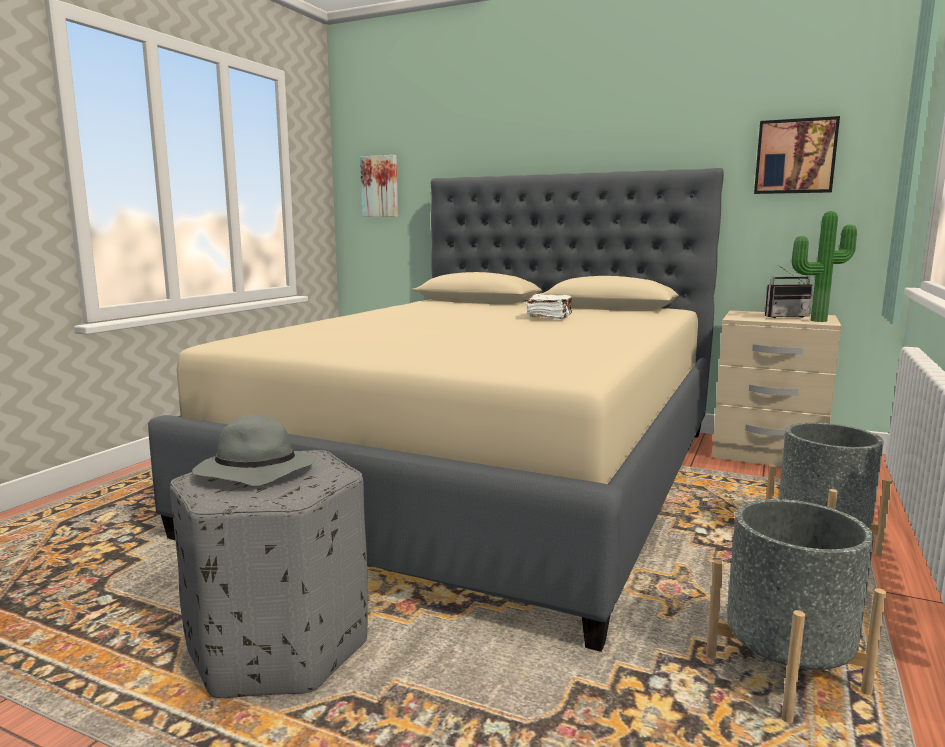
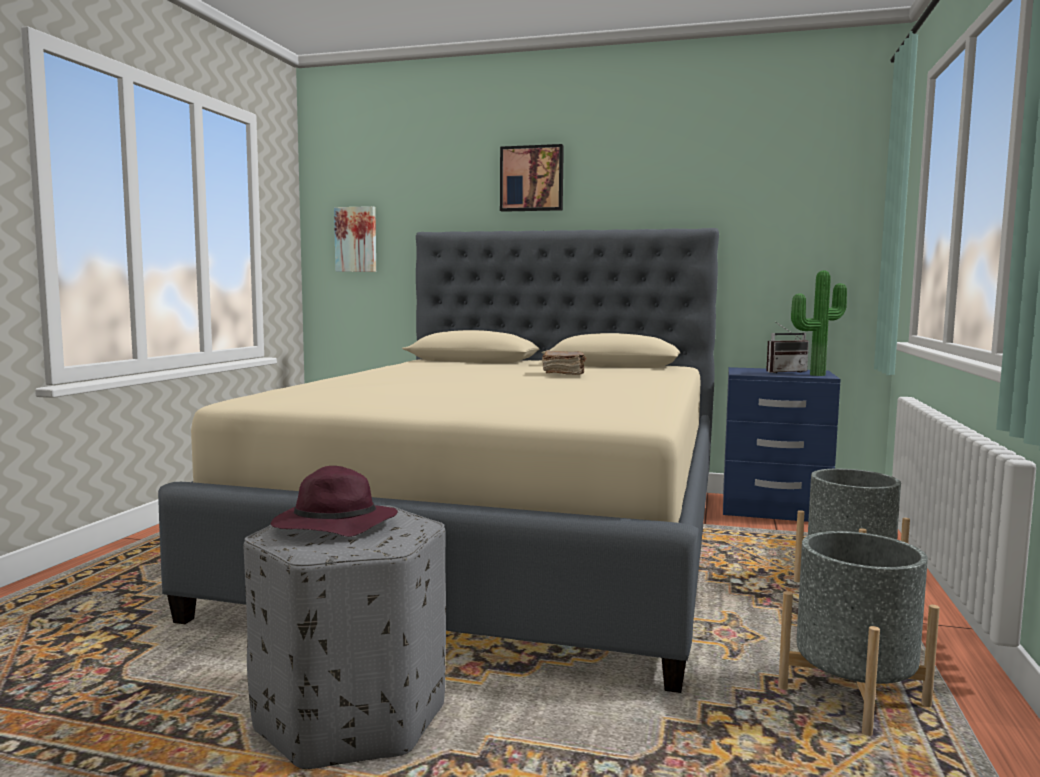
camera: 10 degrees left, 5 degrees down
(254, 473) = (333, 527): grey hat -> purple hat
(550, 317) = (564, 374): white book -> brown book
(767, 454) = (773, 509): beige nightstand -> blue nightstand
(795, 156) = (784, 219): picture -> picture (532, 179)

